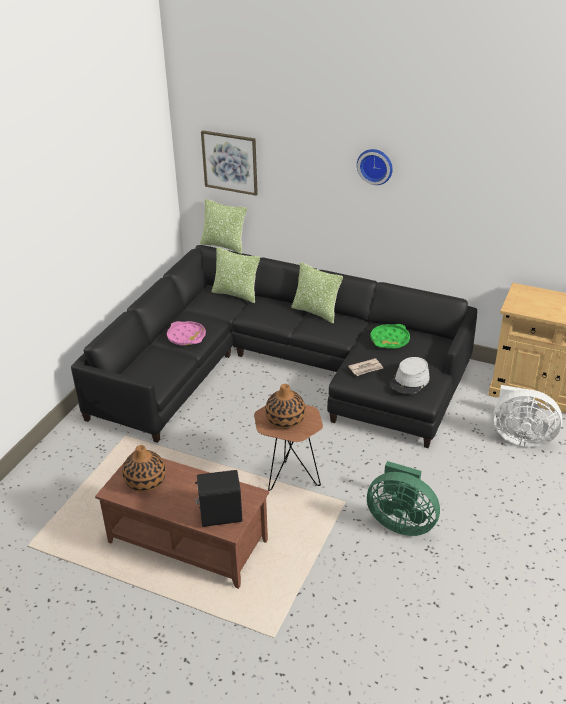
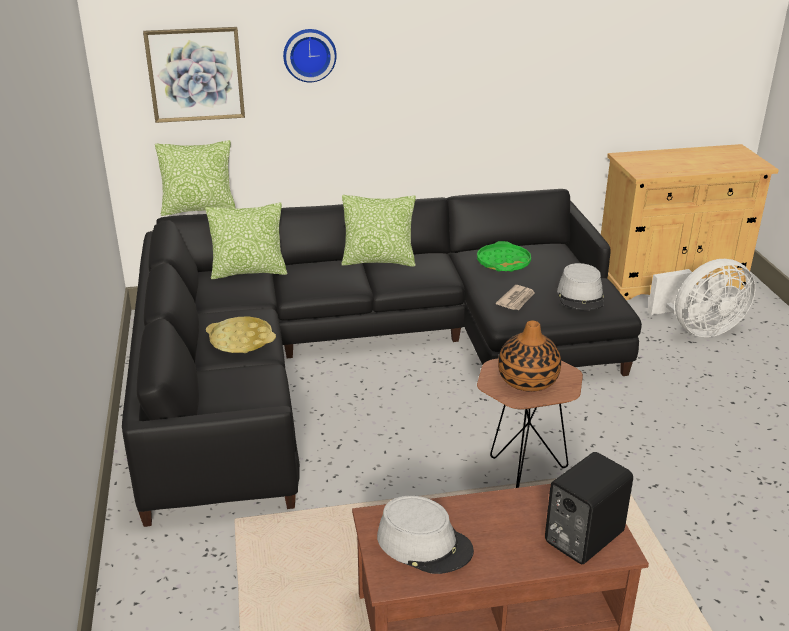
camera: 35 degrees left, 5 degrees down
(145, 481) = (424, 544): vase -> grey hat
(186, 336) = (241, 340): pink tray -> yellow tray
(375, 166) = (424, 32): wall clock -> wall clock (309, 54)
(401, 522) = (700, 466): green fan -> none

